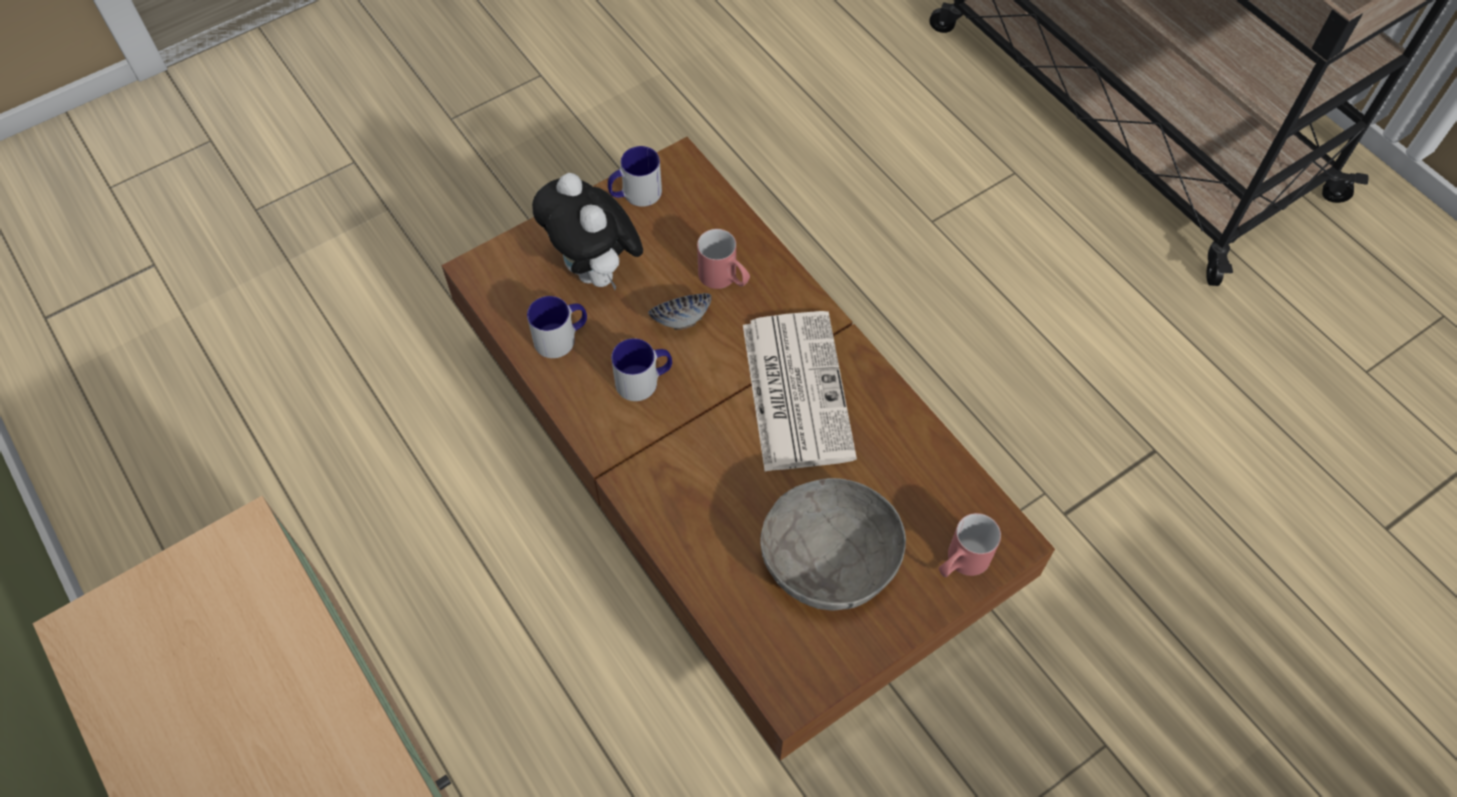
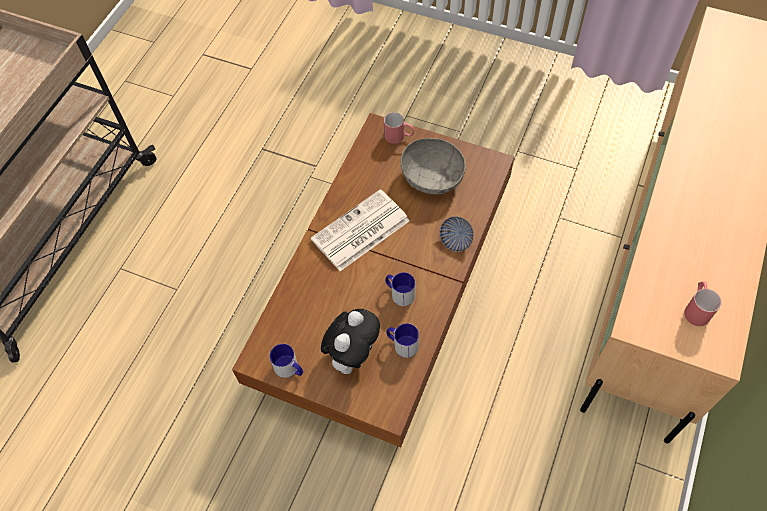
camera: 120 degrees left, 0 degrees up
(681, 320) = (355, 298): bowl -> bowl (456, 241)
(724, 279) = (318, 294): red mug -> red mug (696, 308)

